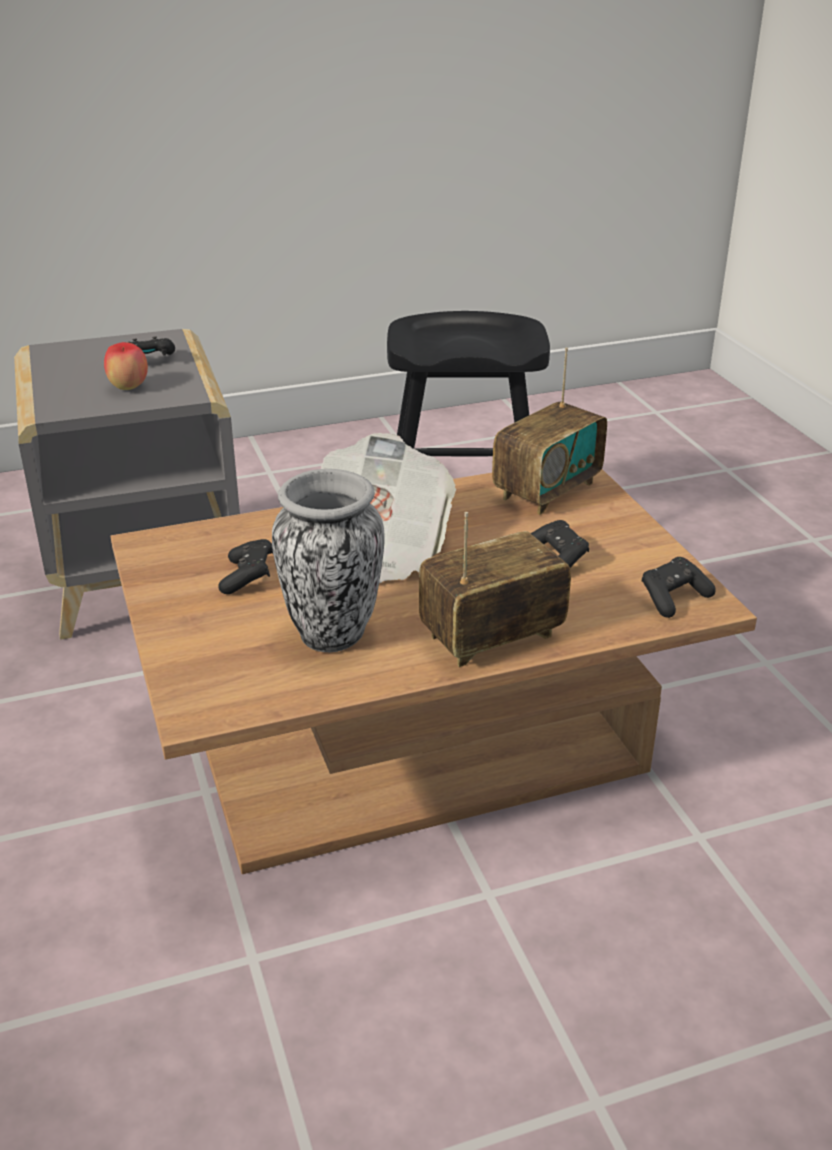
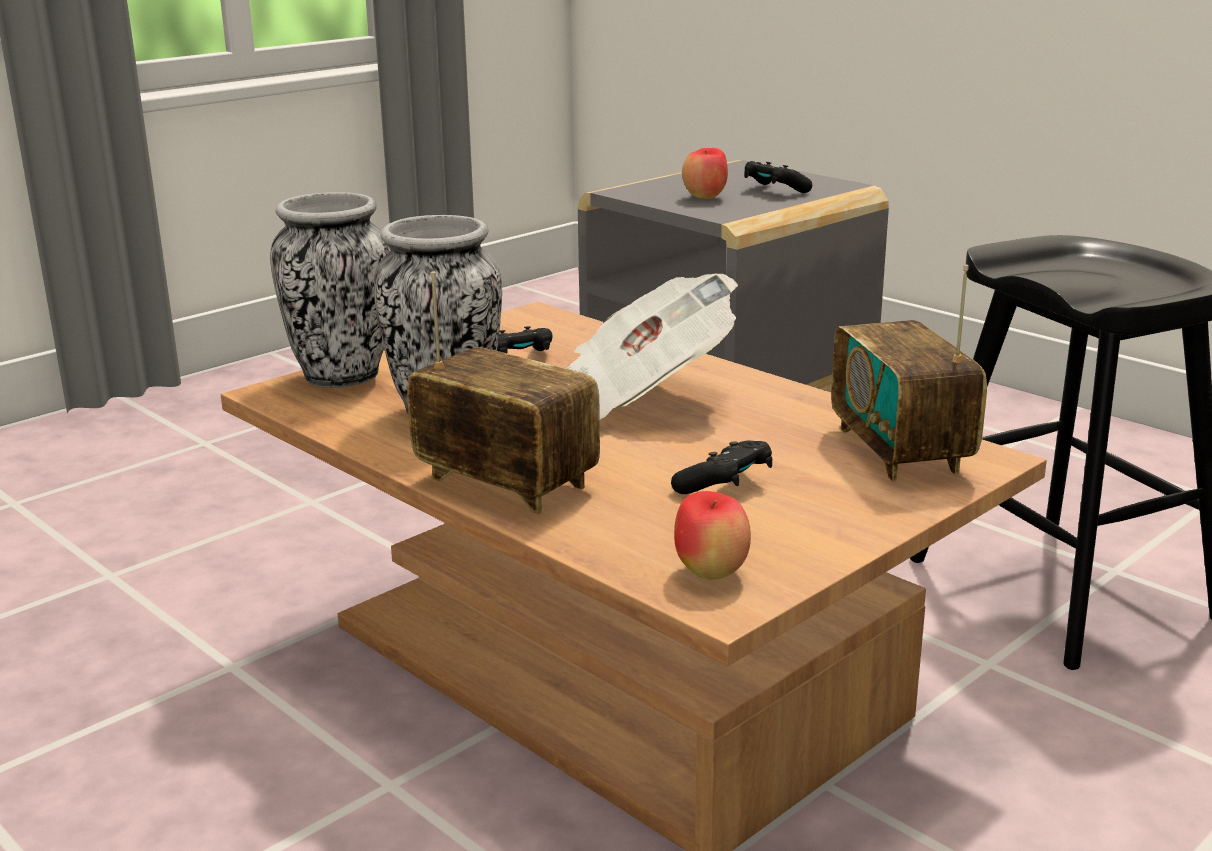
camera: 65 degrees right, 10 degrees down
(195, 669) = (341, 377): none -> vase
(547, 490) = (900, 450): radio -> radio turned 60 degrees clockwise
(673, 598) = (711, 574): black game controller -> apple

